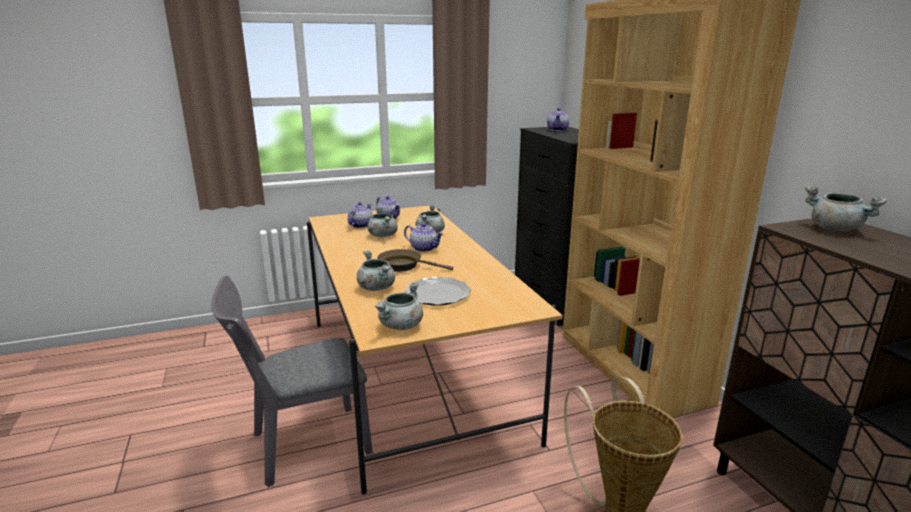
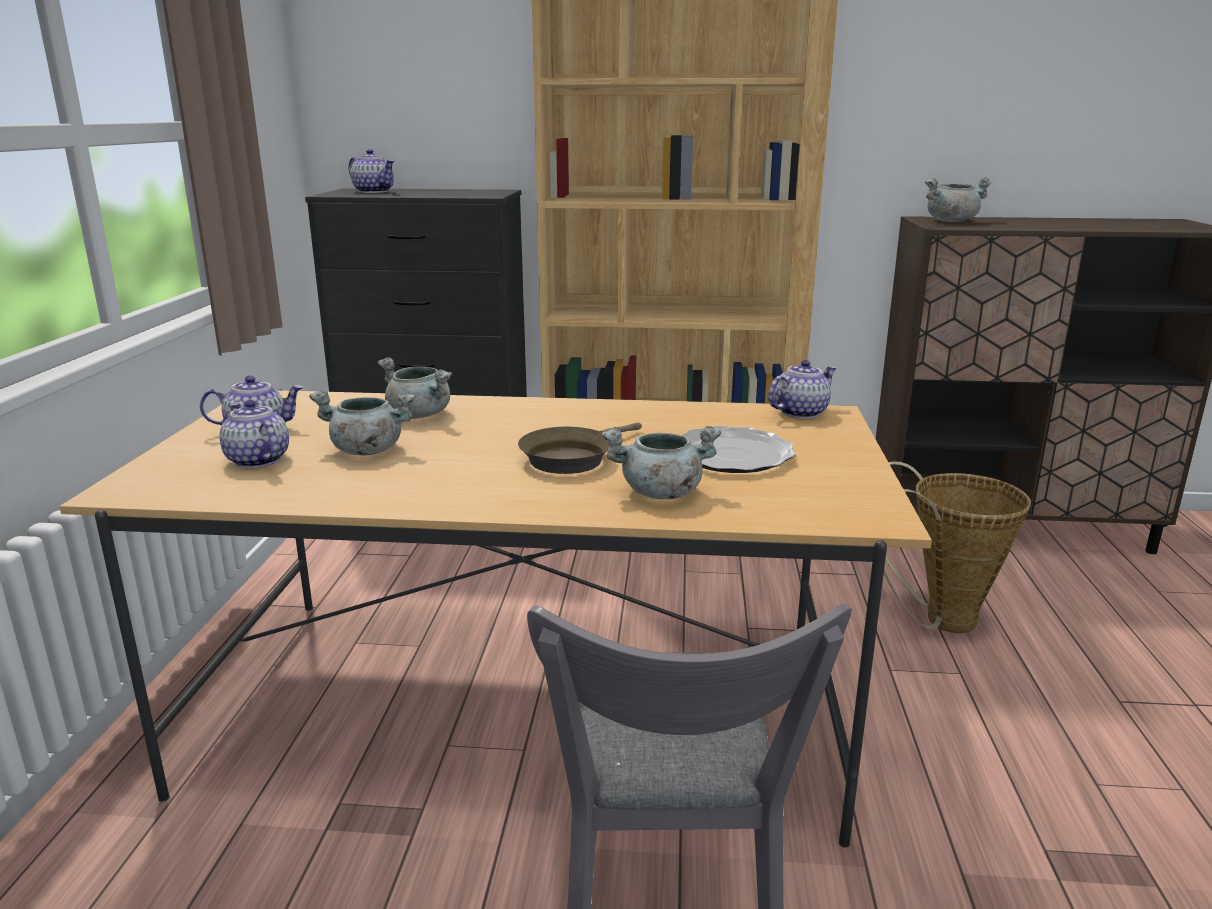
camera: 65 degrees left, 0 degrees up
(401, 326) = (847, 497): grey cooking pot -> none
(424, 248) = (500, 431): teapot -> teapot (800, 412)

